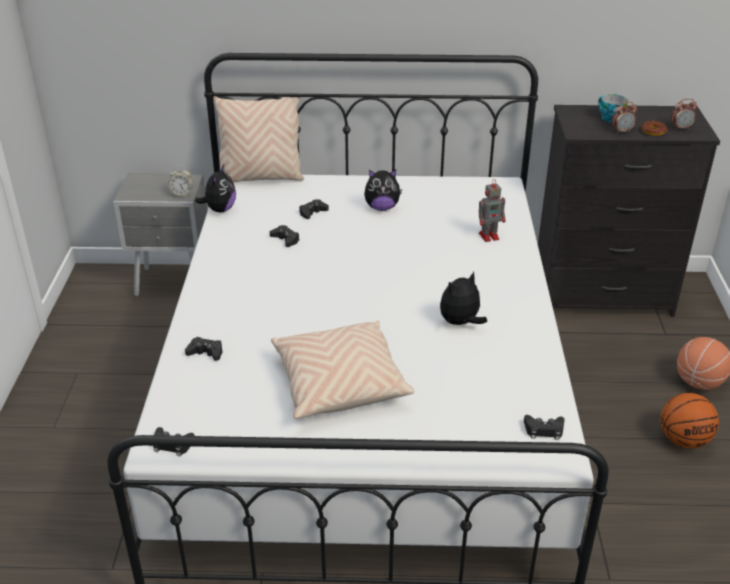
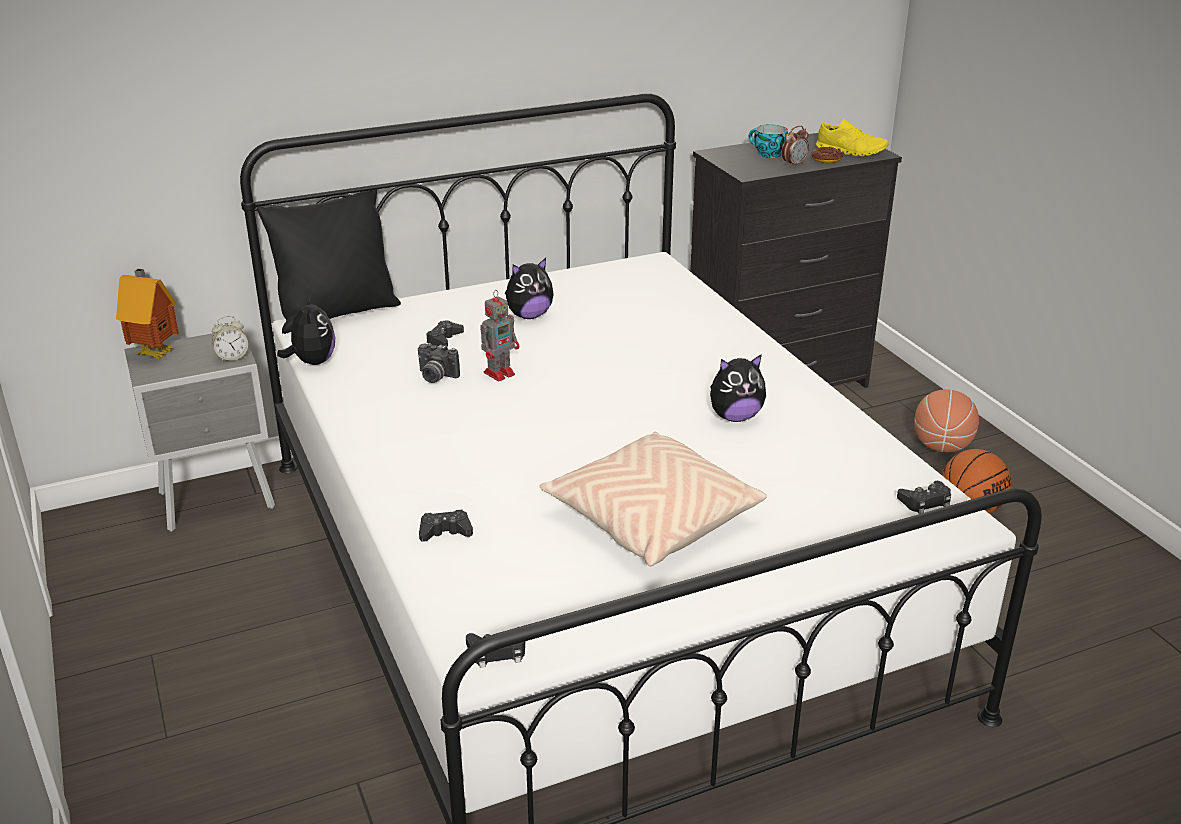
camera: 25 degrees left, 5 degrees down
(142, 180) = (156, 353): none -> toy house
(261, 178) = (337, 314): beige pillow -> black pillow
(285, 239) = (435, 377): black game controller -> camera
(460, 323) = (735, 417): plush toy -> plush toy turned 135 degrees counterclockwise
(490, 236) = (686, 318): toy robot -> toy robot (500, 373)
(681, 128) = (851, 151): alarm clock -> yellow shoe

